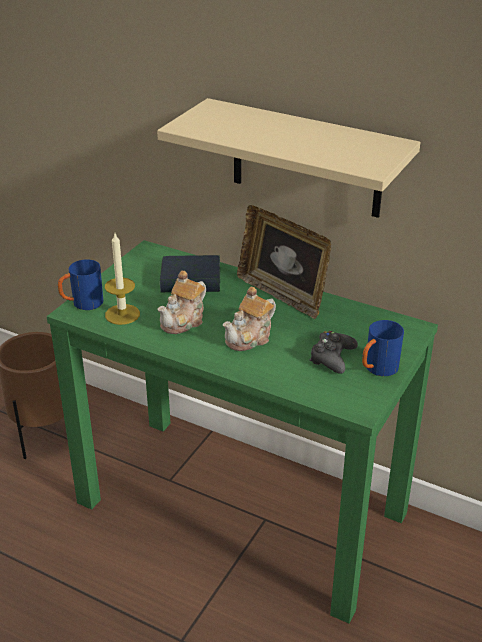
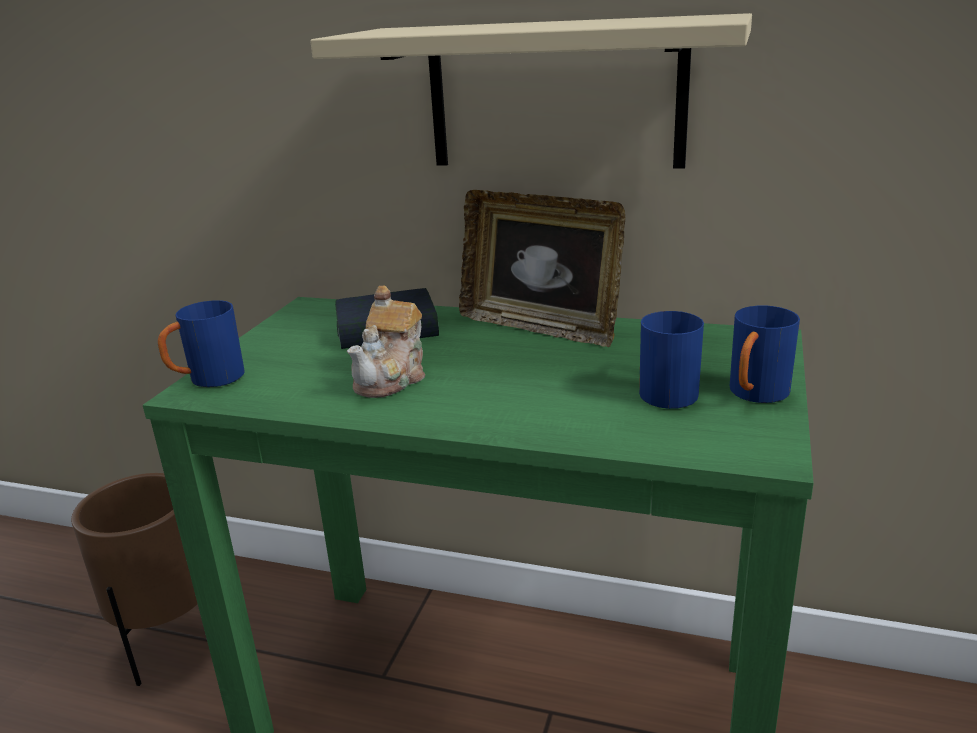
camera: 10 degrees left, 10 degrees down
(122, 314) = (281, 384): candle -> none
(250, 338) = (515, 385): teapot -> none
(332, 357) = (668, 390): black game controller -> blue mug

